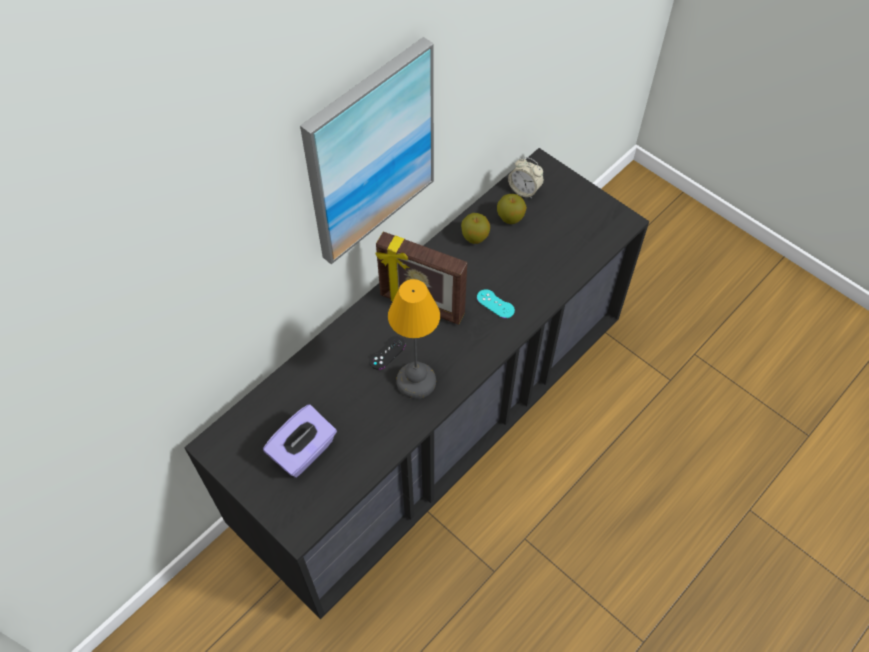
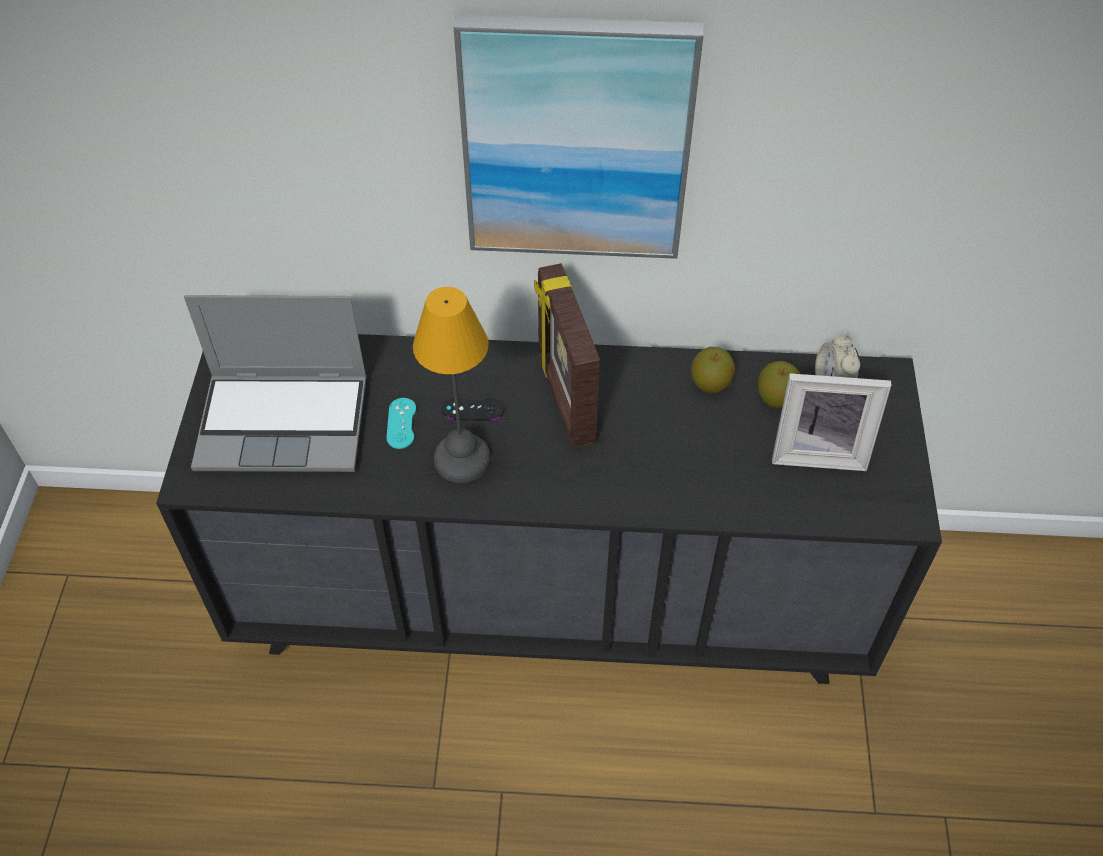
camera: 50 degrees right, 5 degrees down
(304, 451) = (286, 422): purple tissue box -> laptop
(495, 304) = (639, 464): turquoise game controller -> turquoise game controller (401, 423)
(557, 226) = (818, 451): none -> picture frame

